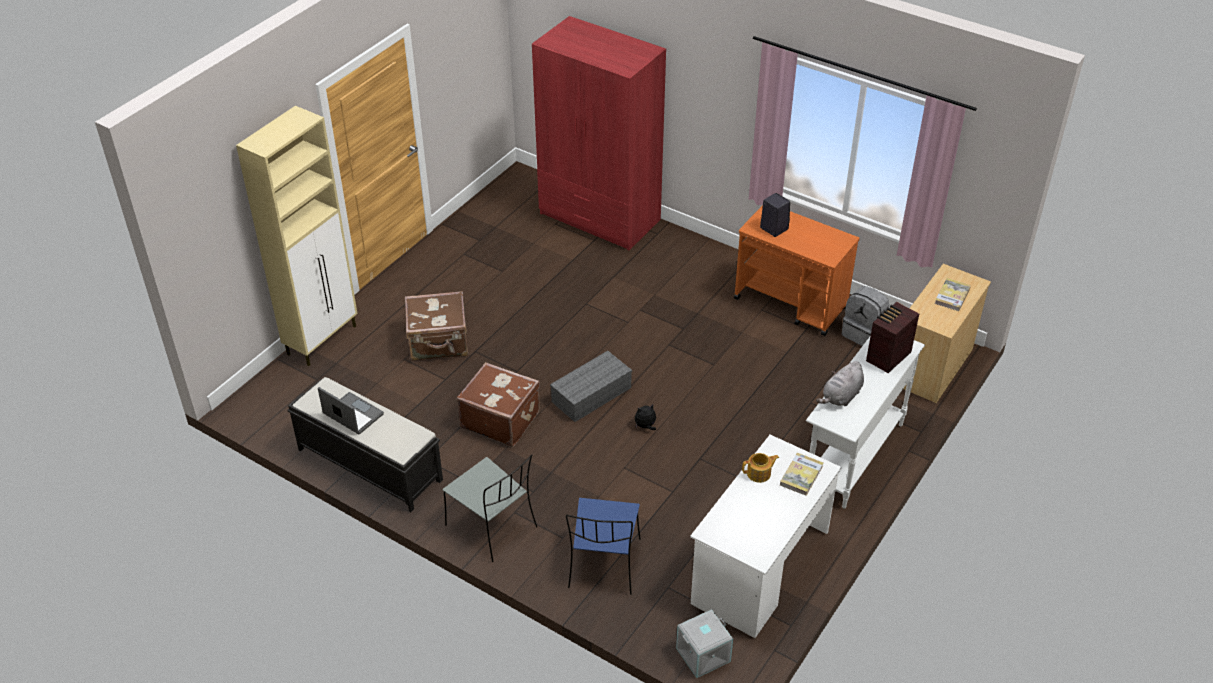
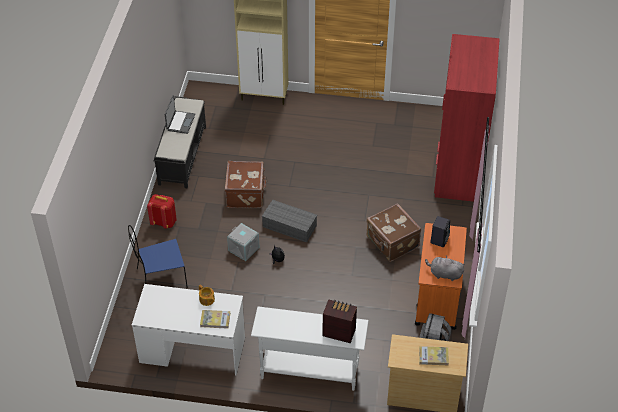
camera: 65 degrees right, 5 degrees up
(439, 343) = (292, 144): brown suitcase -> brown suitcase (392, 243)
(493, 527) = (164, 222): grey chair -> red backpack
(703, 655) = (117, 343): grey storage box -> grey storage box (243, 249)
(841, 396) = (287, 318): grey plush toy -> grey plush toy (444, 274)

